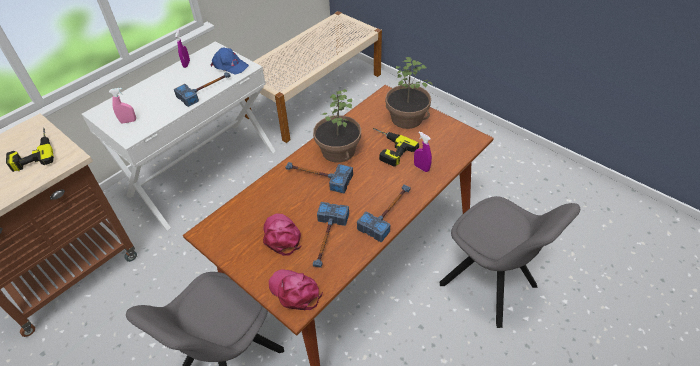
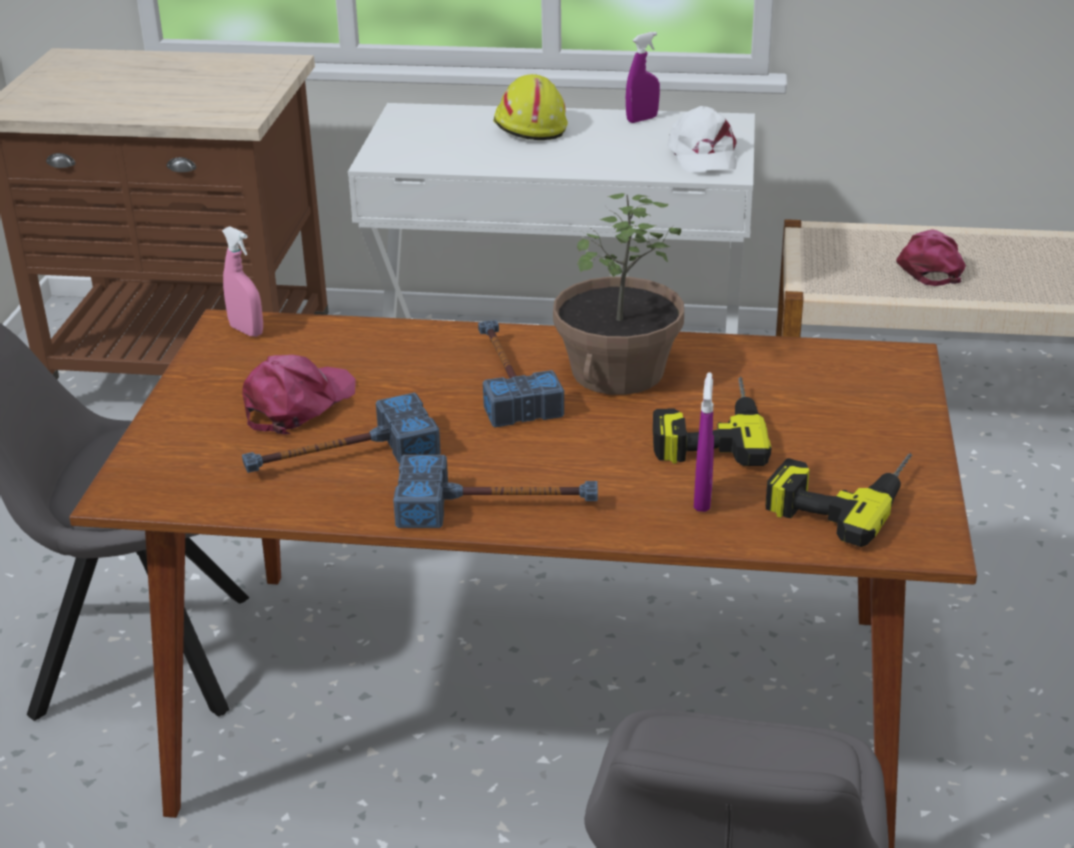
camera: 55 degrees right, 15 degrees down
(32, 152) = (219, 88): power drill -> power drill (841, 495)
(128, 121) = (417, 142): pink spray bottle -> pink spray bottle (246, 331)
(155, 90) = (528, 127): none -> yellow hard hat
(206, 90) = (596, 165): hammer -> none
(229, 65) = (702, 155): blue cap -> white cap
(295, 291) = (169, 475): pink cap -> pink cap (930, 267)
(406, 118) = (852, 416): potted plant -> none

